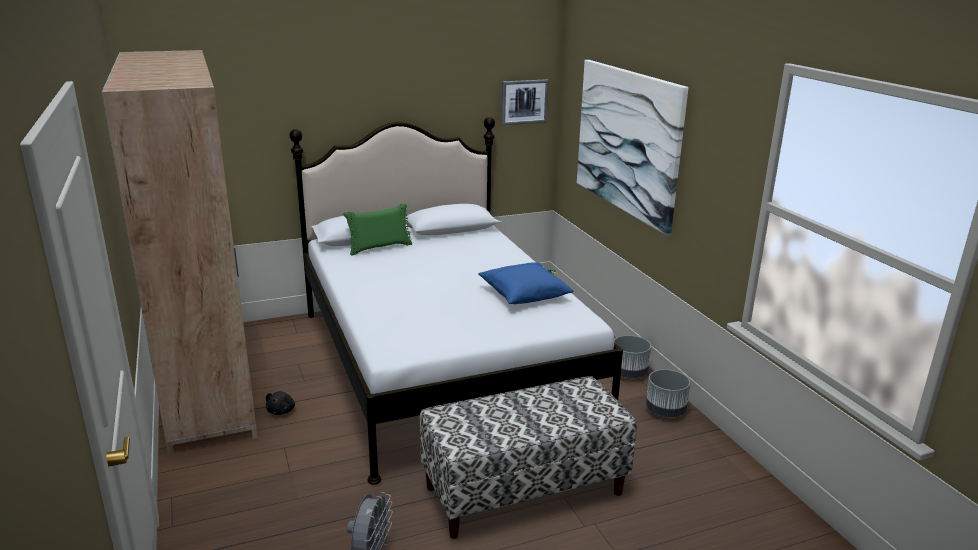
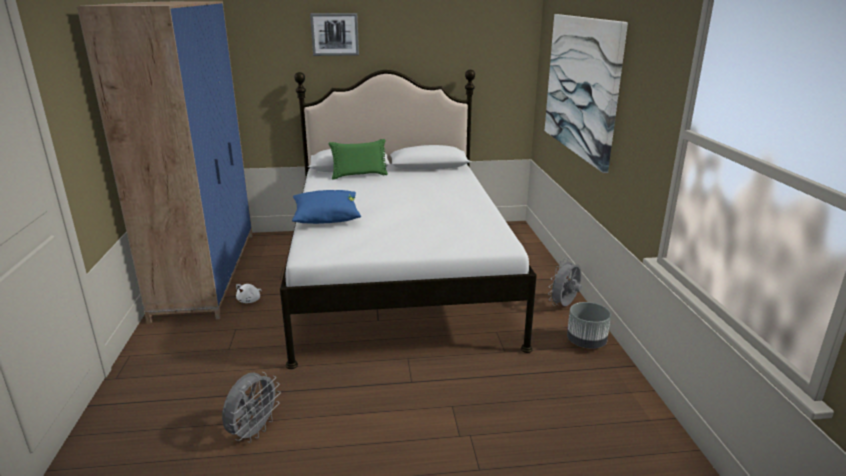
camera: 15 degrees right, 0 degrees up
(281, 411) = (250, 300): black plush toy -> white plush toy
(524, 102) = (504, 58): picture -> picture (335, 34)
(524, 295) = (459, 219): blue pillow -> blue pillow (326, 218)
(524, 490) = (418, 394): bench -> none
(629, 373) = (564, 305): grey planter -> grey fan

